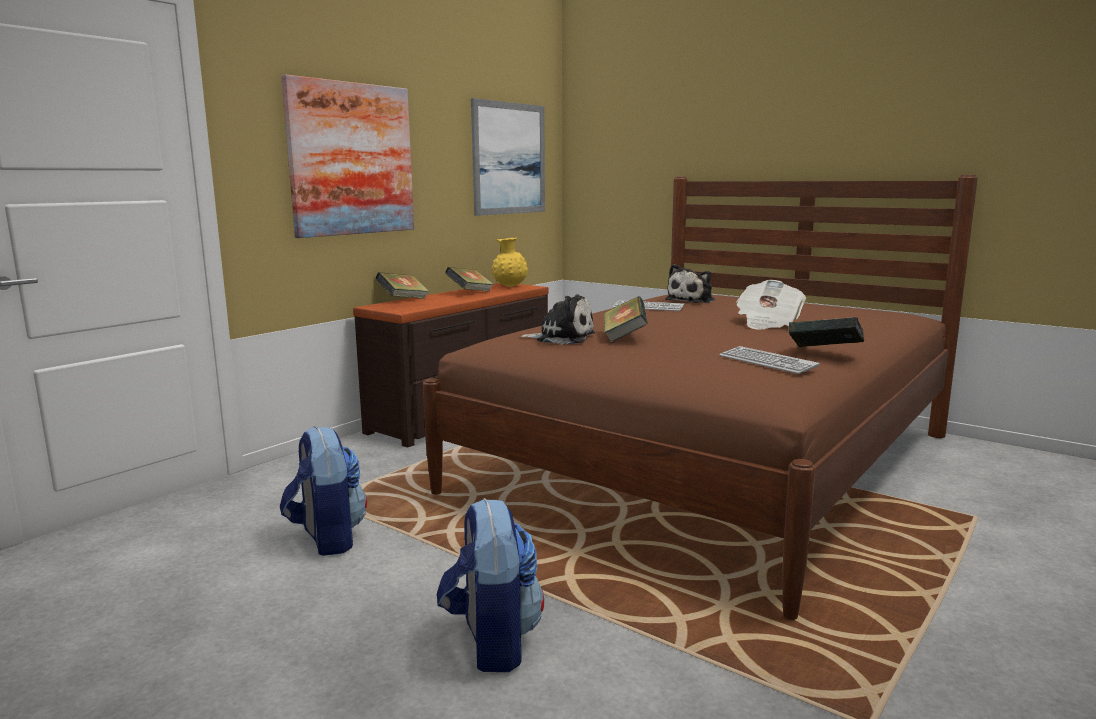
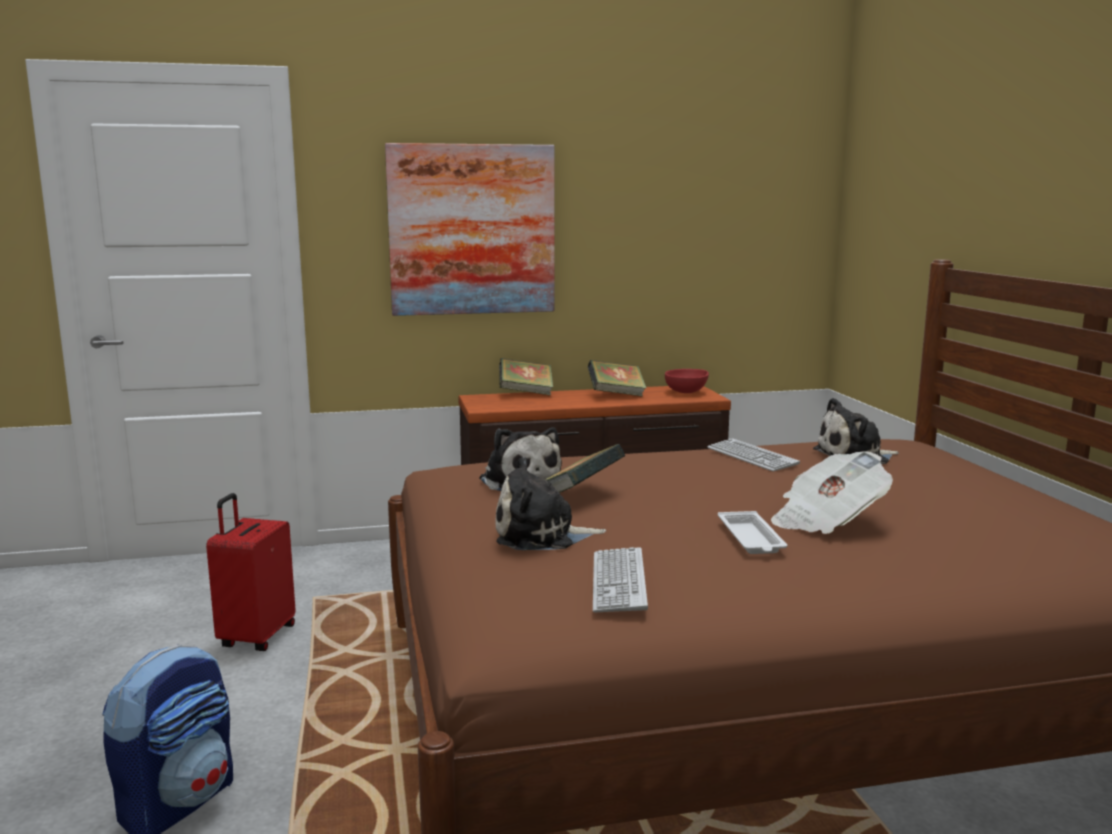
camera: 40 degrees right, 0 degrees up
(327, 538) = (256, 637): backpack -> red suitcase
(509, 158) = (730, 223): picture -> none
(510, 286) = (687, 392): yellow vase -> red bowl
(665, 356) = (541, 536): none -> plush toy
(762, 335) = (751, 539): none -> white tray
(824, 353) = (744, 592): book -> none

